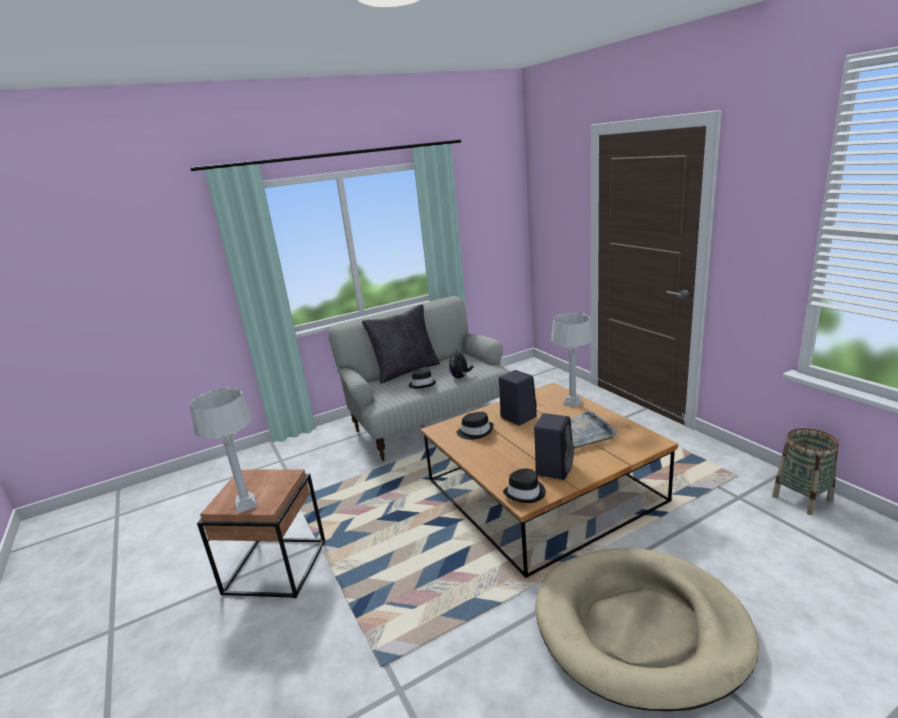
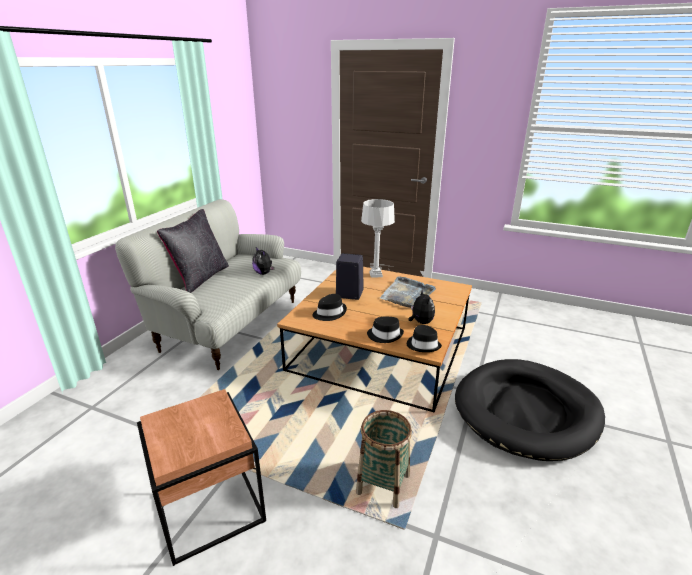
camera: 40 degrees left, 5 degrees up
(246, 504) = (204, 444): grey table lamp -> none
(422, 384) = (234, 286): black hat -> black hat (385, 335)
(554, 468) = (420, 322): black speaker -> plush toy
(640, 628) = (526, 411): beige dog bed -> black dog bed
(801, 498) = (522, 306): basket -> basket (383, 484)

